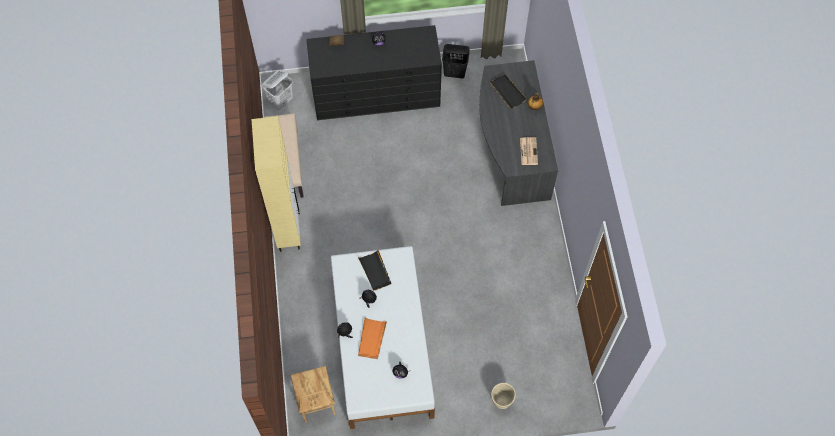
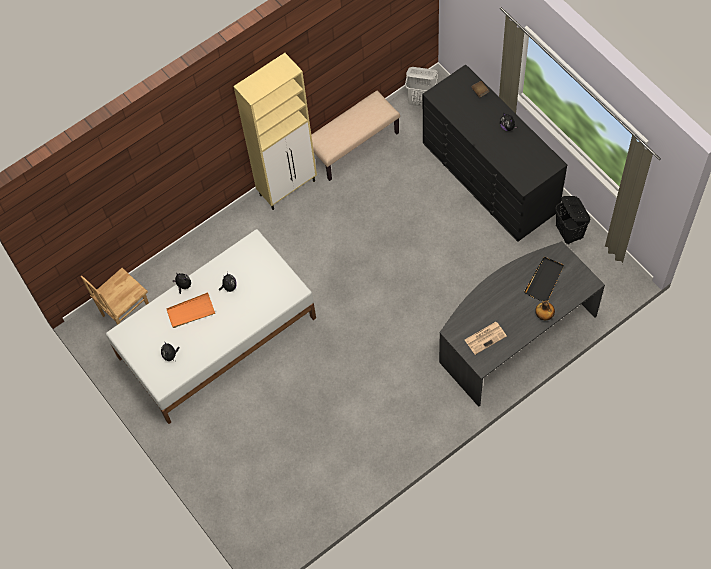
camera: 65 degrees right, 0 degrees up
(375, 271) = (263, 275): black tray -> none
(501, 402) = (220, 476): beige planter -> none

